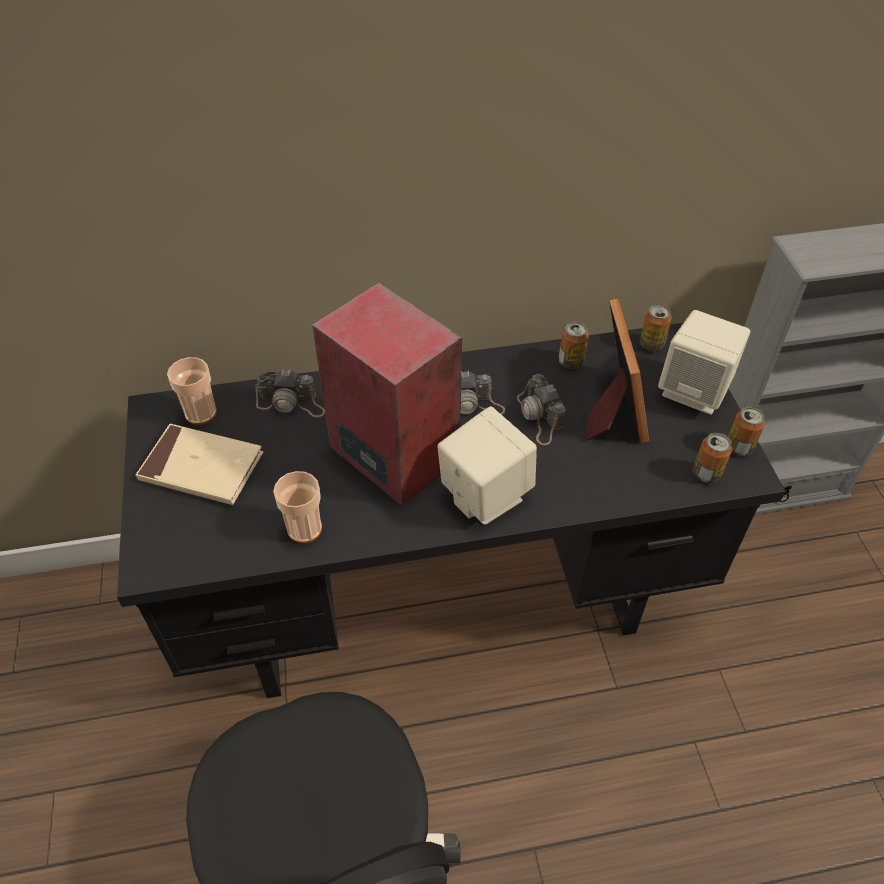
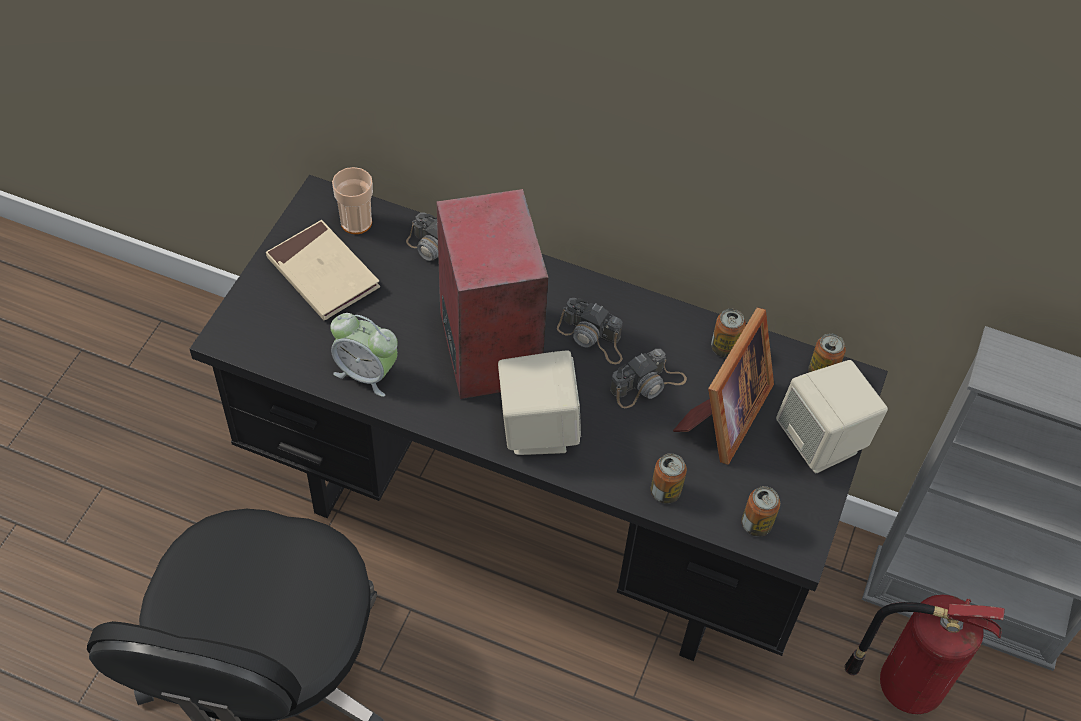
camera: 30 degrees right, 5 degrees up
(304, 528) = (366, 373): cup -> alarm clock
(539, 416) = (647, 385): camera -> camera turned 135 degrees counterclockwise
(739, 447) = (812, 519): can -> can (665, 492)
(777, 562) = (904, 684): none -> fire extinguisher

